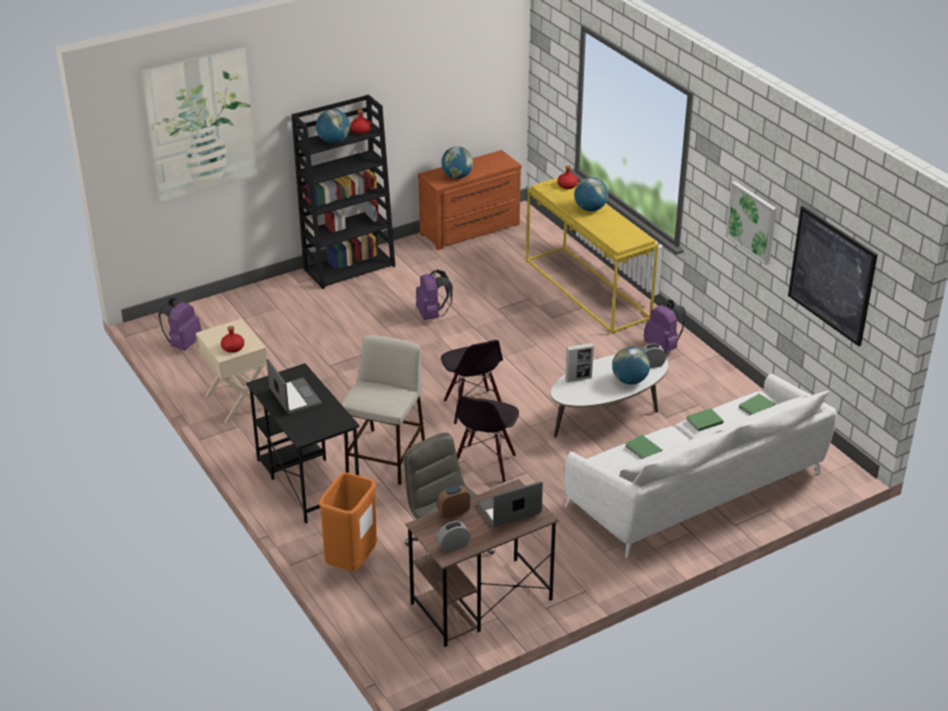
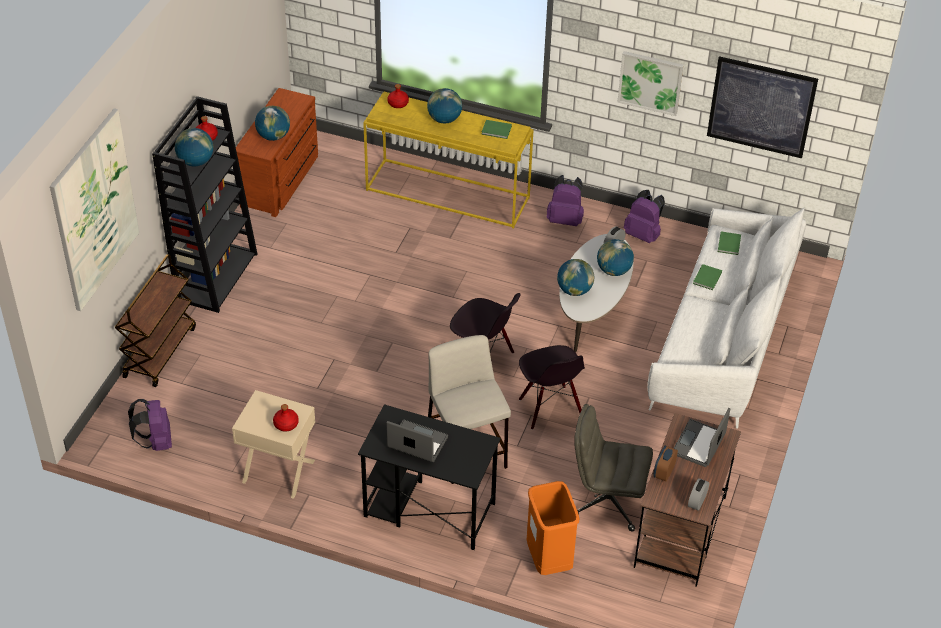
camera: 40 degrees left, 10 degrees up
(254, 294) = (159, 351): none -> brown cart
(432, 315) = (347, 288): purple backpack -> purple backpack (643, 234)
(578, 378) = (574, 290): picture frame -> globe
(643, 450) = (693, 329): green book -> green book (497, 131)

